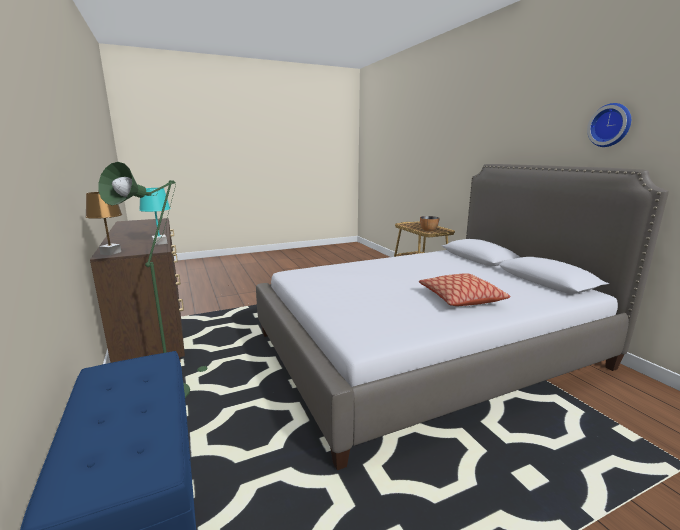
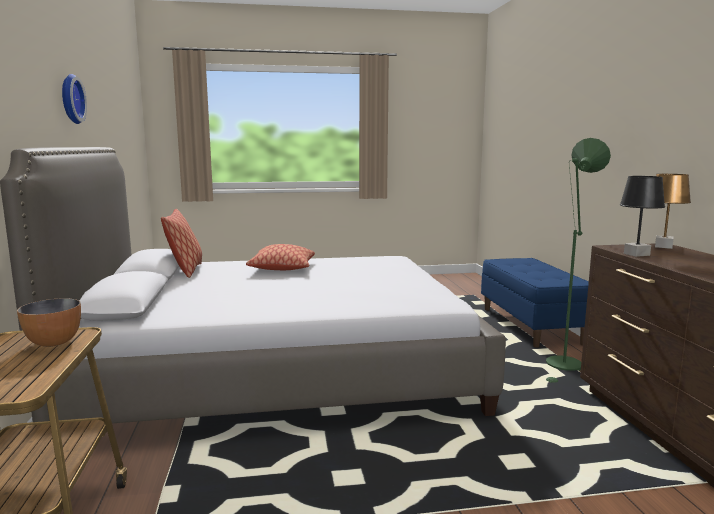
camera: 165 degrees left, 5 degrees down
(160, 243) = (636, 254): turquoise table lamp -> black table lamp
(533, 286) = (185, 271): none -> pillow

